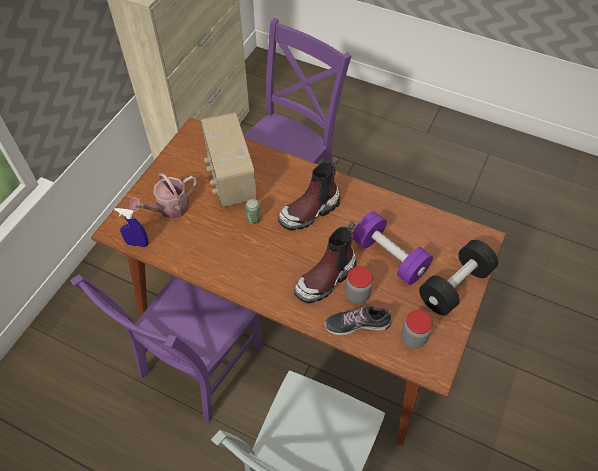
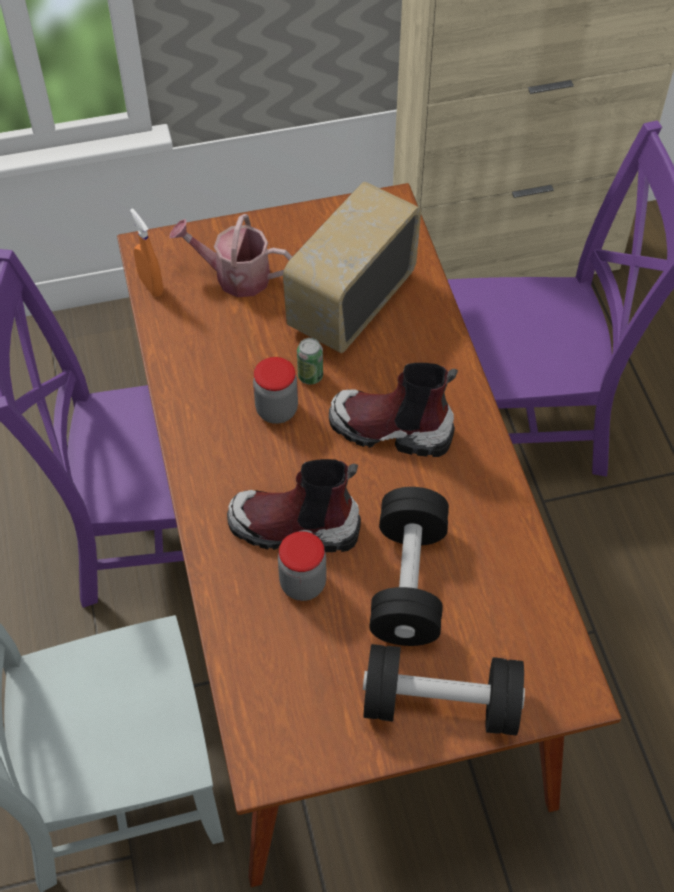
camera: 50 degrees right, 0 degrees up
(137, 243) = (151, 286): blue spray bottle -> orange spray bottle
(357, 324) = (254, 616): shoe -> none
(389, 257) = (408, 582): purple dumbbell -> black dumbbell
(413, 338) = (294, 704): jar -> jar (277, 410)

